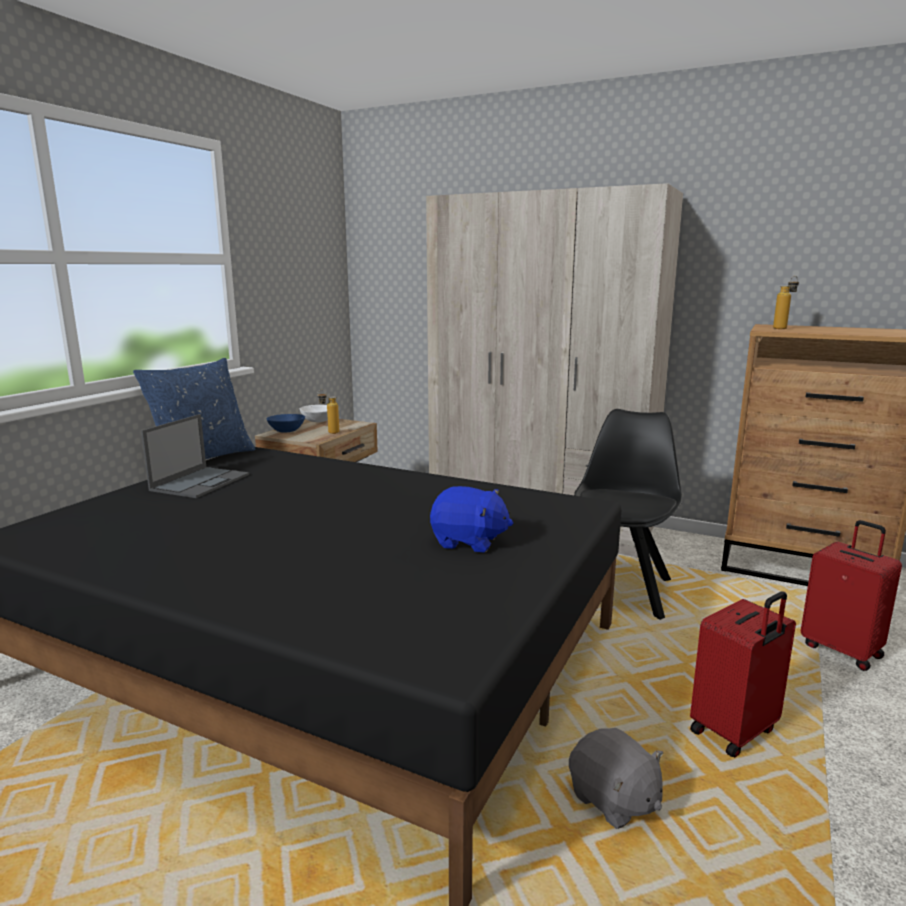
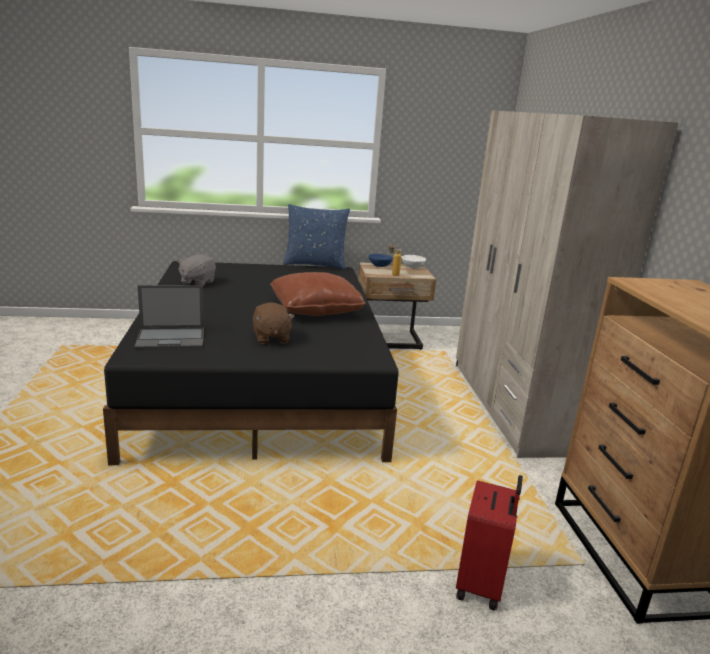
camera: 55 degrees right, 5 degrees up
(201, 482) = (281, 273): laptop -> laptop (172, 338)
(387, 495) = (315, 309): none -> brown pillow
(469, 542) = (271, 338): blue plush toy -> brown plush toy
(613, 800) = (206, 493): grey plush toy -> grey plush toy (197, 282)
(621, 589) = (451, 458): black chair -> none
(735, 732) = (305, 532): red suitcase -> none
(783, 328) = (667, 286): bottle -> none

